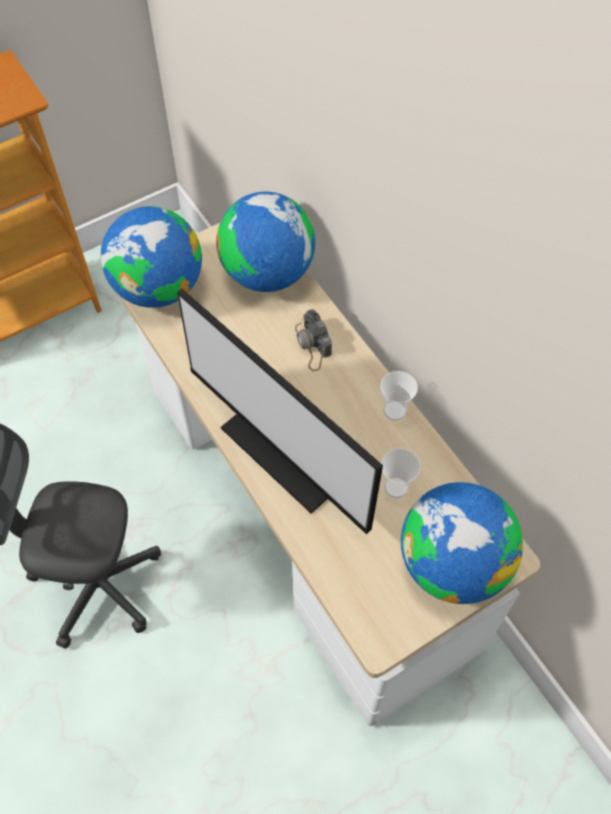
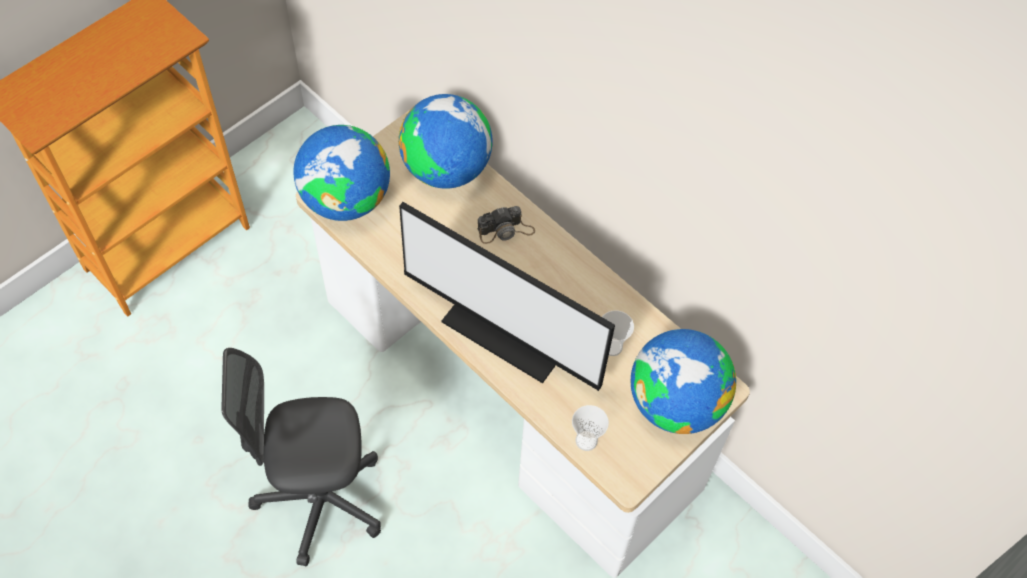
camera: 15 degrees left, 0 degrees up
(312, 345) = (505, 230): camera -> camera turned 75 degrees counterclockwise
(394, 411) = (595, 278): cup -> cup (586, 440)

